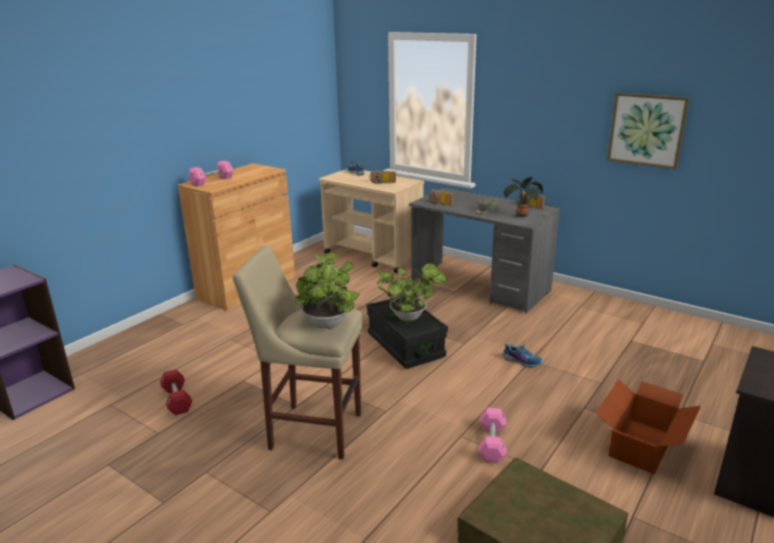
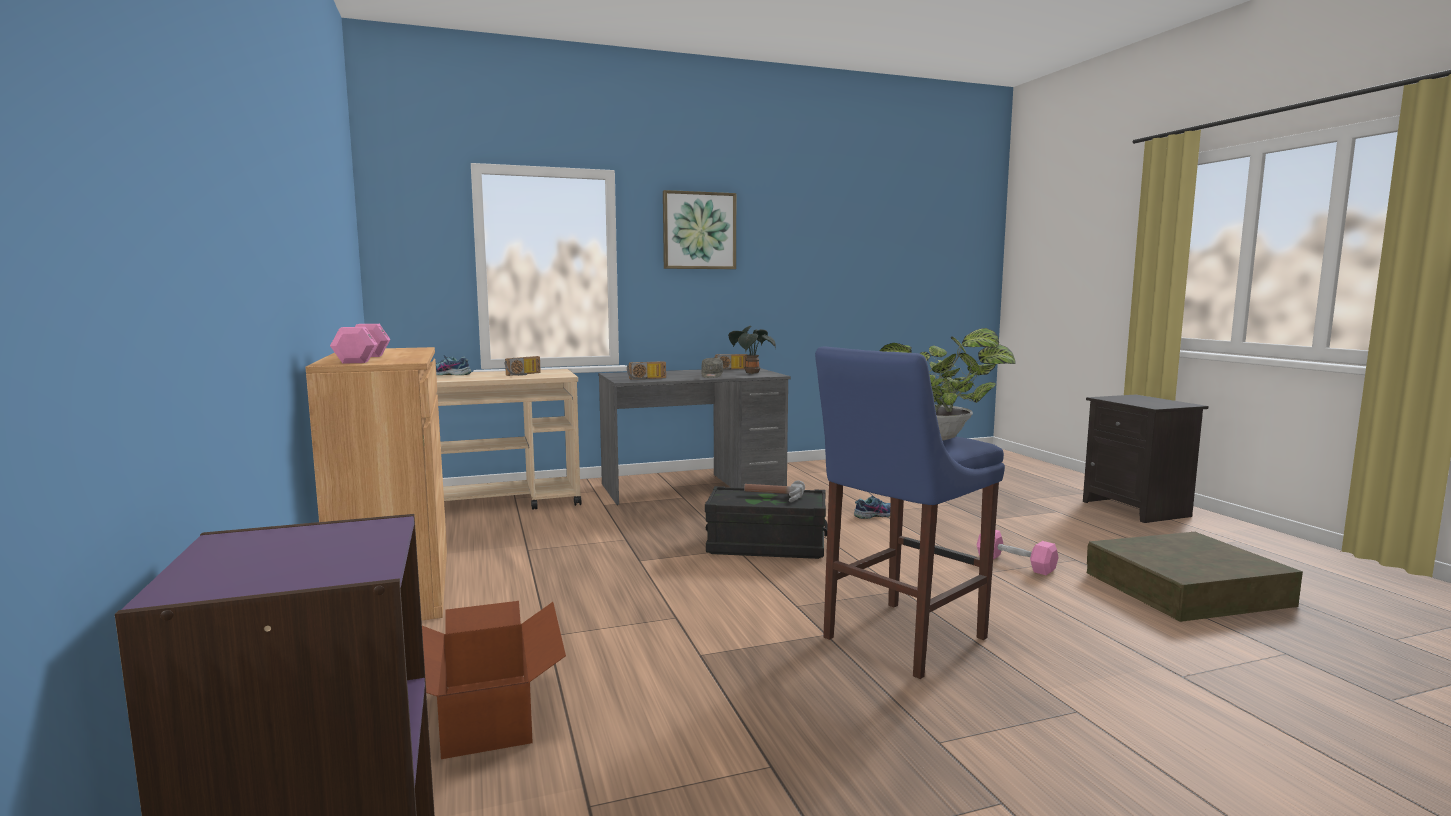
camera: 55 degrees left, 15 degrees down
(177, 400) = (679, 724): red dumbbell -> none
(311, 429) = (898, 640): beige stool -> blue stool
(411, 317) = (773, 497): potted plant -> hammer
(640, 445) = (1062, 521): cardboard box -> cardboard box (485, 715)
(646, 130) = (817, 272): picture -> picture (699, 231)

